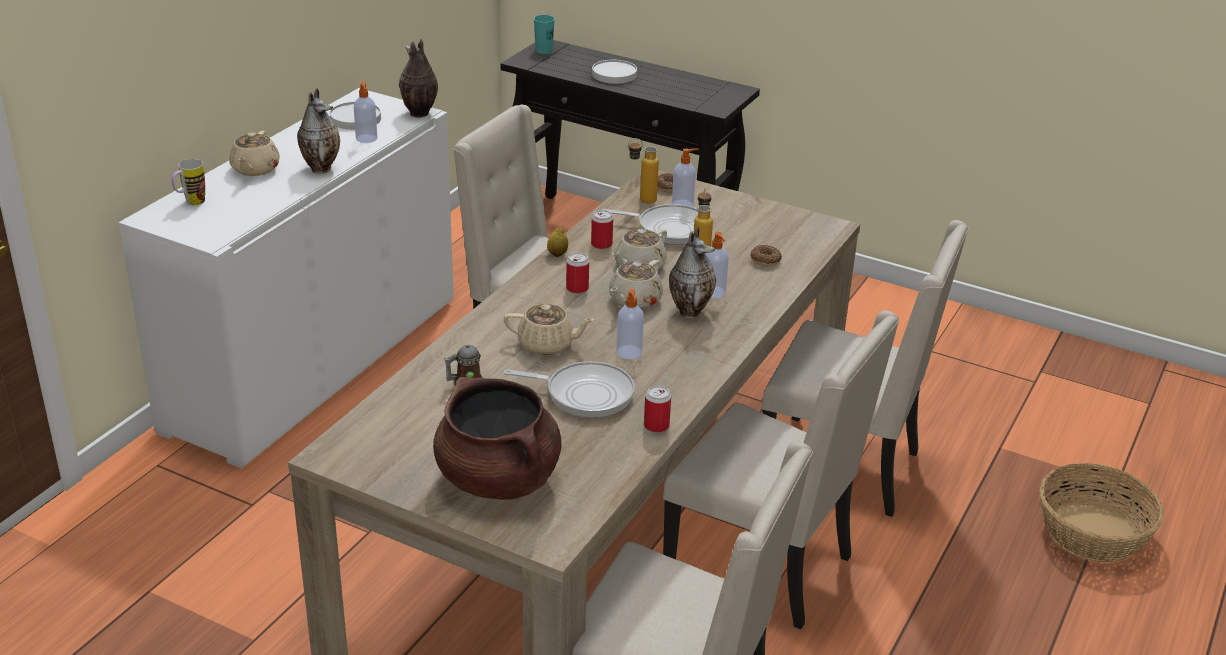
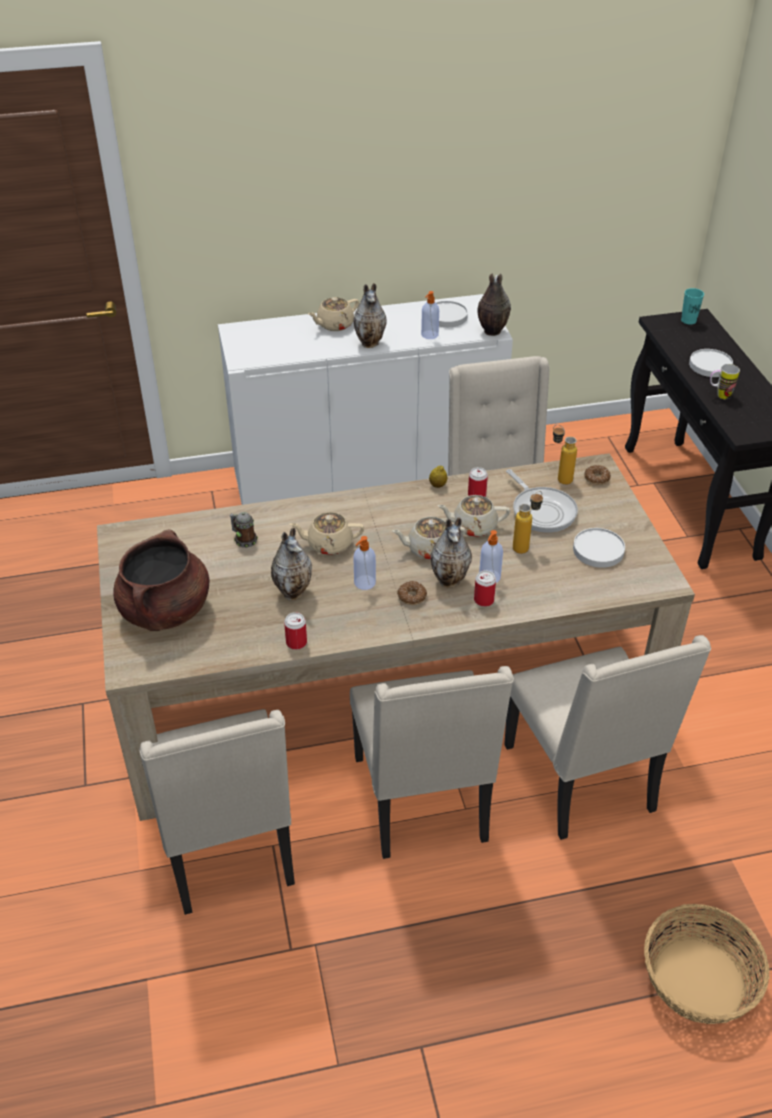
camera: 50 degrees right, 10 degrees up
(191, 203) = (268, 331): mug -> mug (719, 395)
(547, 344) = (328, 544): beige teapot -> beige teapot turned 120 degrees clockwise
(577, 288) = (409, 517): can -> can (484, 600)
(584, 394) = (294, 592): frying pan -> vase
(683, 204) = (584, 498): soap dispenser -> none
(754, 232) = (598, 550): none -> white plate
(765, 260) = (567, 577): donut -> donut (411, 597)

